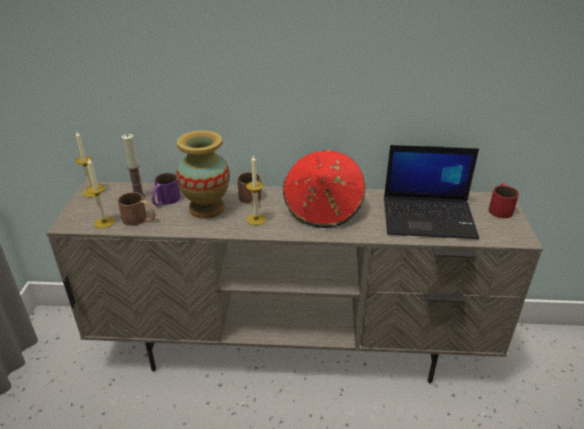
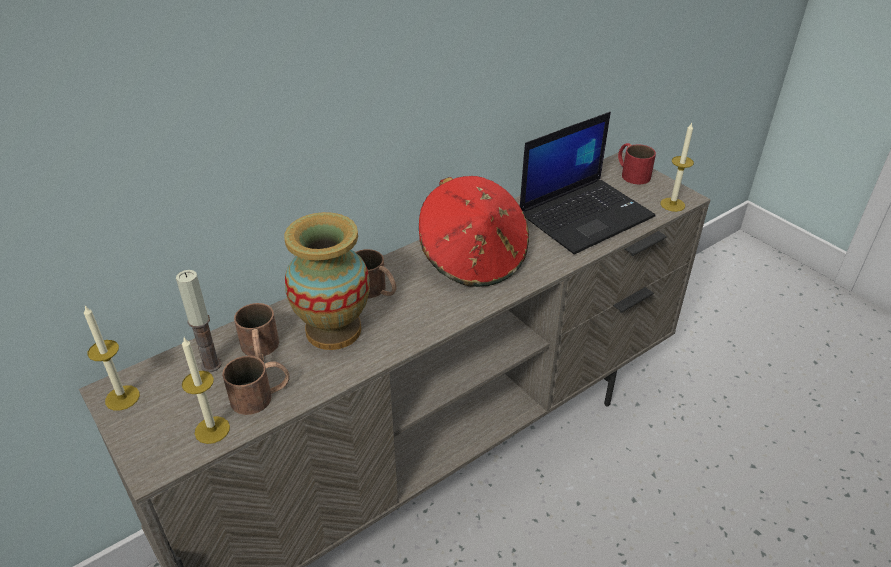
camera: 40 degrees left, 5 degrees up
(165, 201) = (260, 350): purple mug -> brown mug
(256, 219) = (414, 311): candle -> candle (672, 204)

